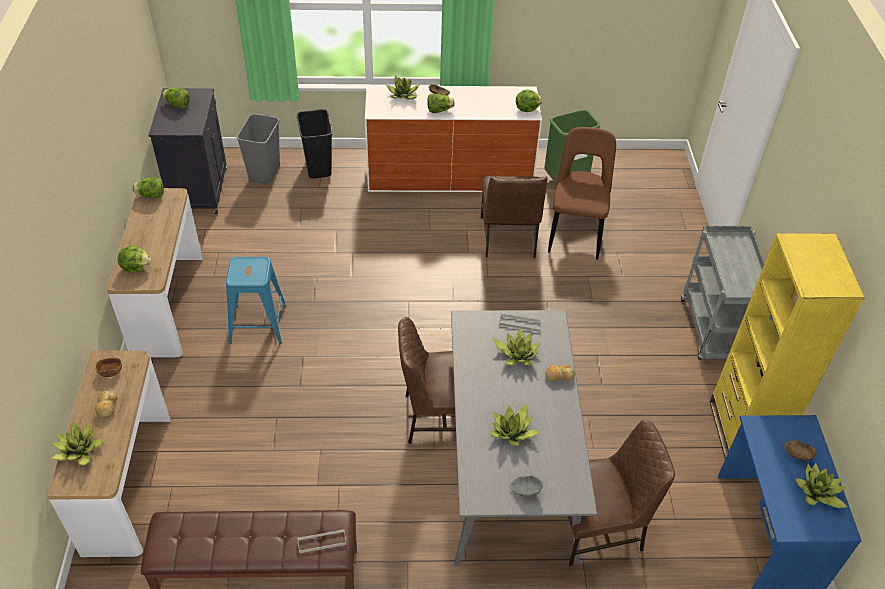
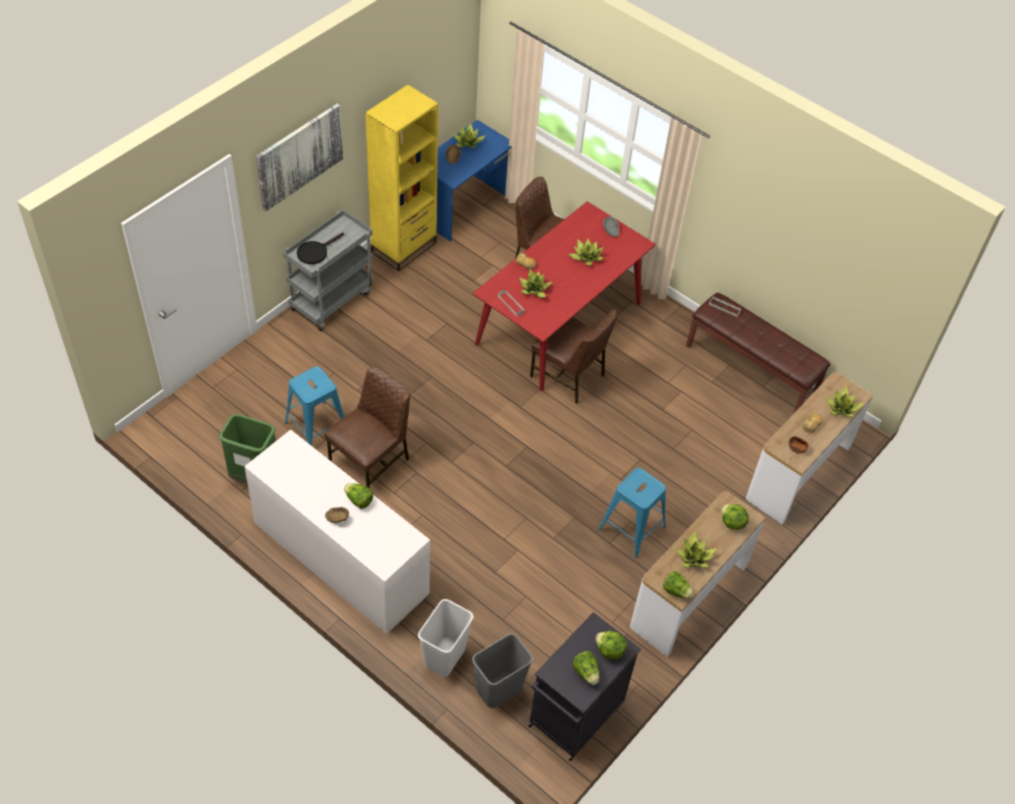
camera: 140 degrees left, 5 degrees up
(318, 168) = (445, 658): black trash can -> white trash can
(403, 95) = (367, 542): potted plant -> potted plant (694, 557)
(509, 467) = (559, 323): grey dining table -> red dining table
(527, 109) = (287, 448): lettuce -> lettuce (609, 650)
(576, 233) = (317, 427): brown chair -> blue stool
(734, 252) = (315, 252): none -> black frying pan
(806, 166) = (300, 156): none -> picture

